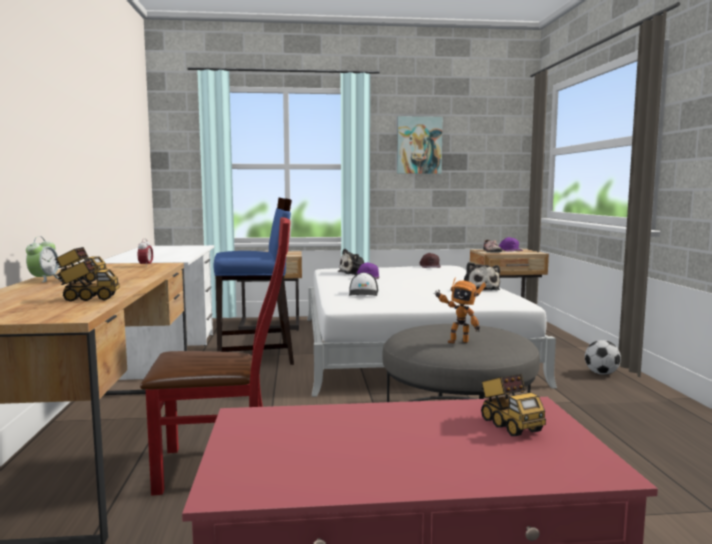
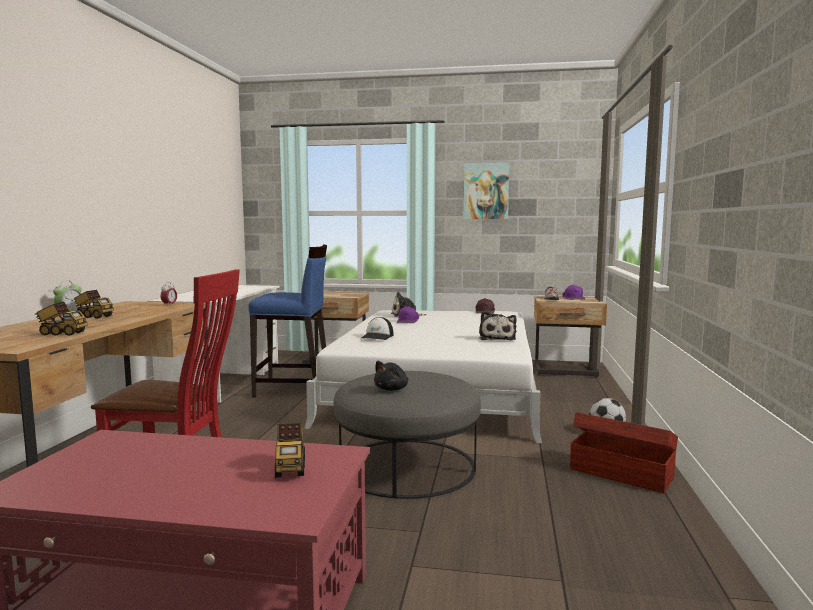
camera: 15 degrees right, 0 degrees up
(457, 342) = (392, 389): toy robot -> black plush toy
(651, 407) = (620, 472): none -> brown storage box

